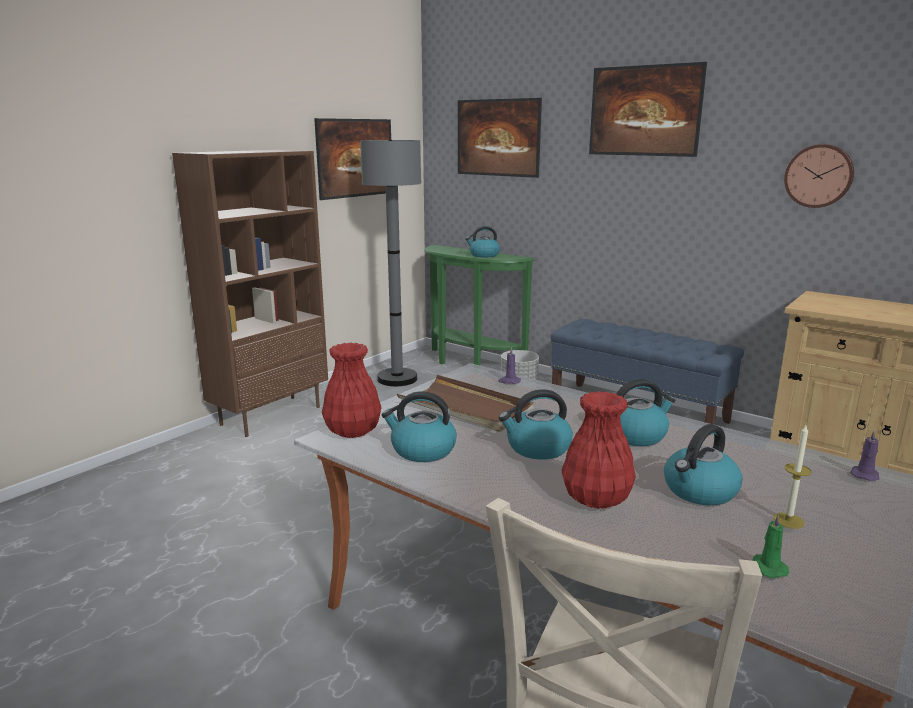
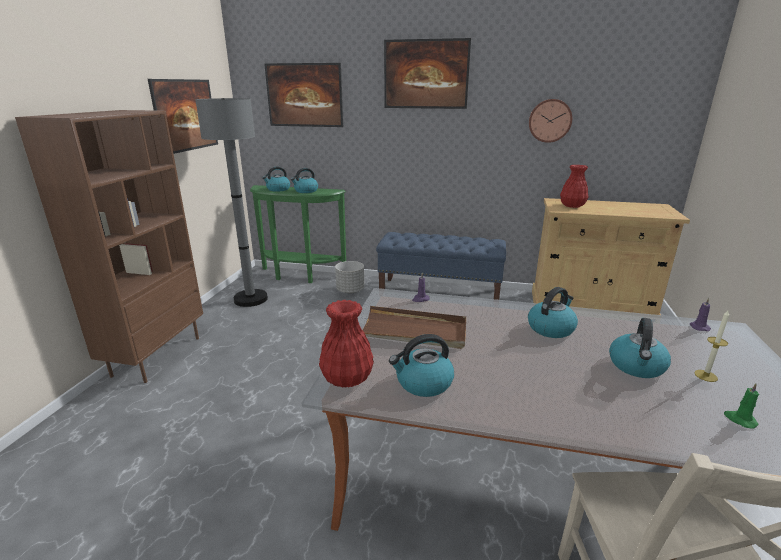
camera: 25 degrees left, 5 degrees up
(537, 448) = (502, 357): kettle -> kettle (278, 189)
(597, 498) = (587, 392): red vase -> red vase (572, 206)

